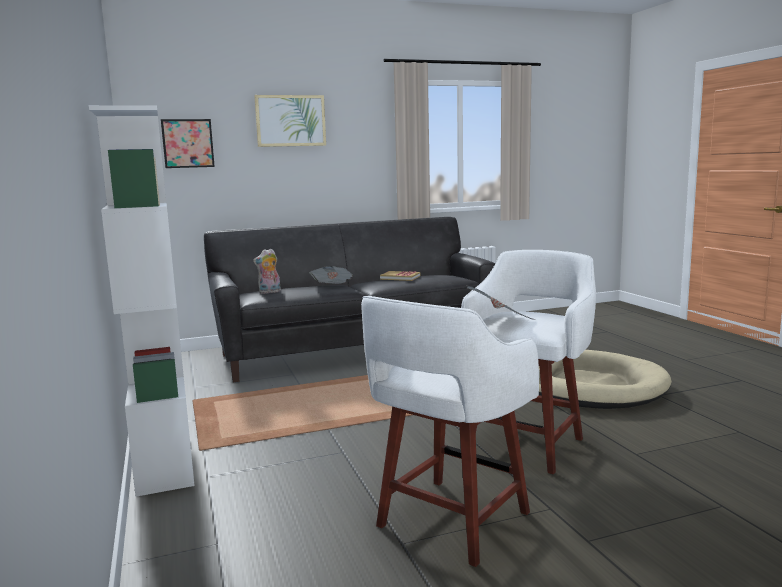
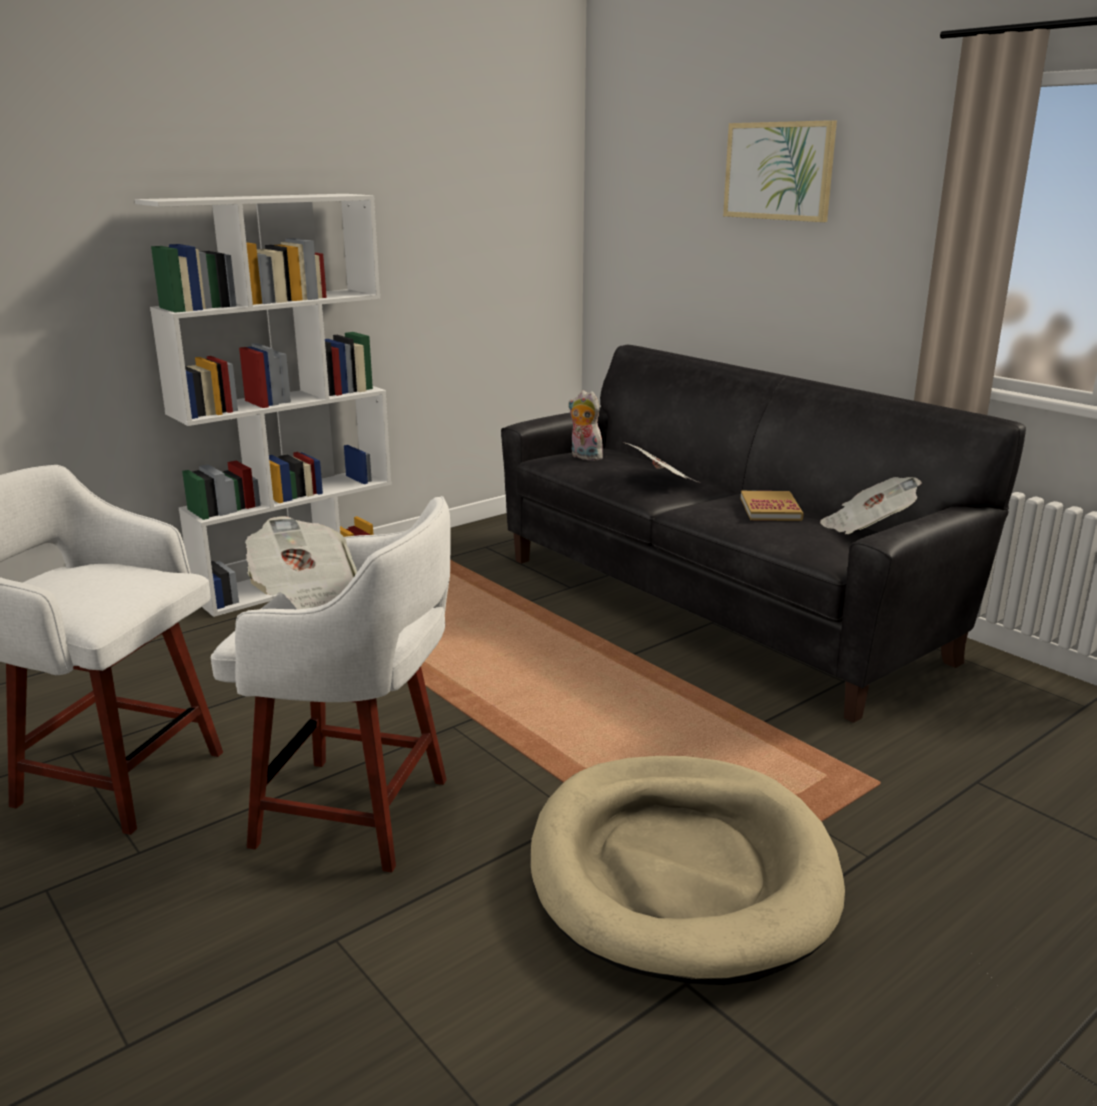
camera: 70 degrees right, 10 degrees up
(188, 143) = (647, 204): picture -> none
(437, 272) = (866, 528): none -> newspaper

